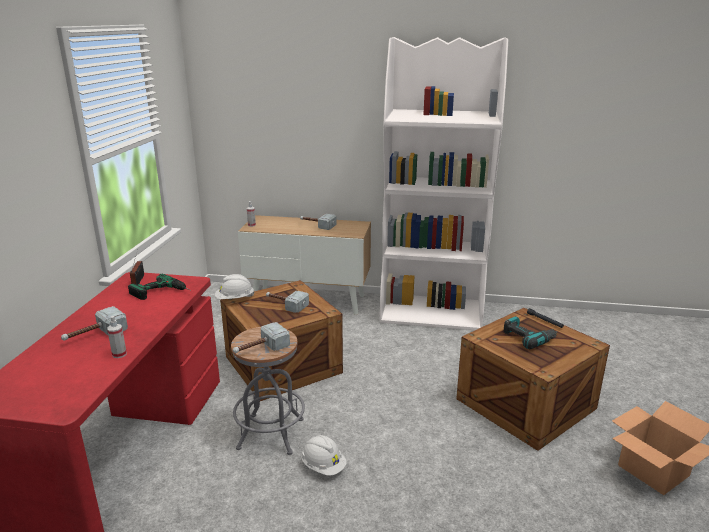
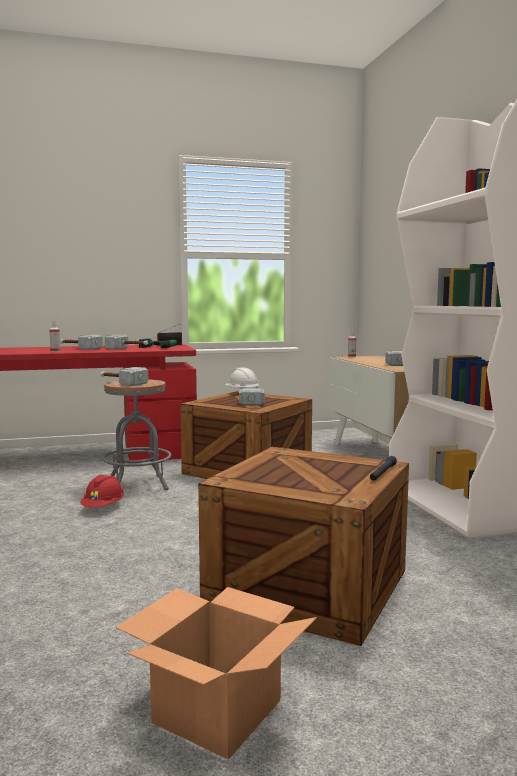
camera: 65 degrees right, 15 degrees down
(154, 308) = (128, 349): none -> hammer
(323, 466) = (103, 507): white hard hat -> red hard hat
(528, 338) = (311, 469): power drill -> none

